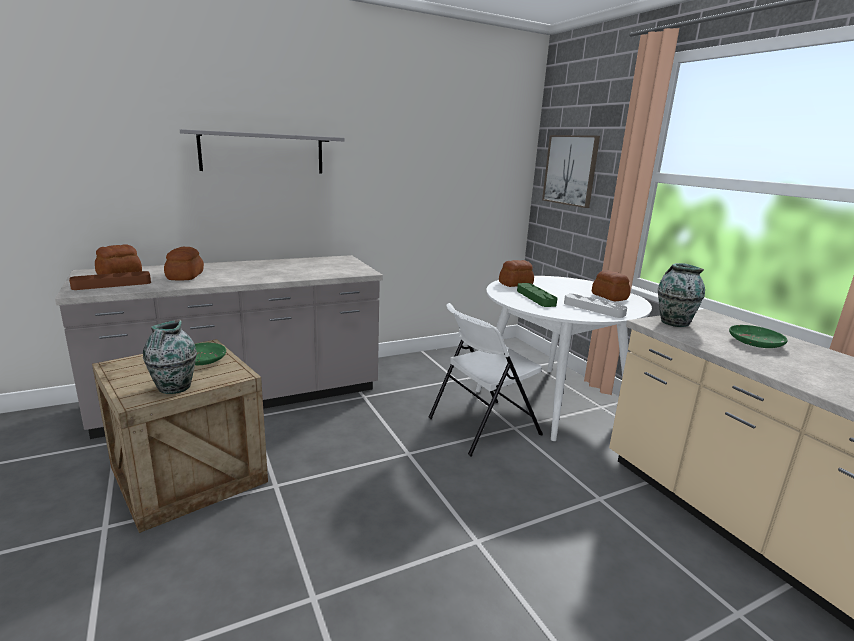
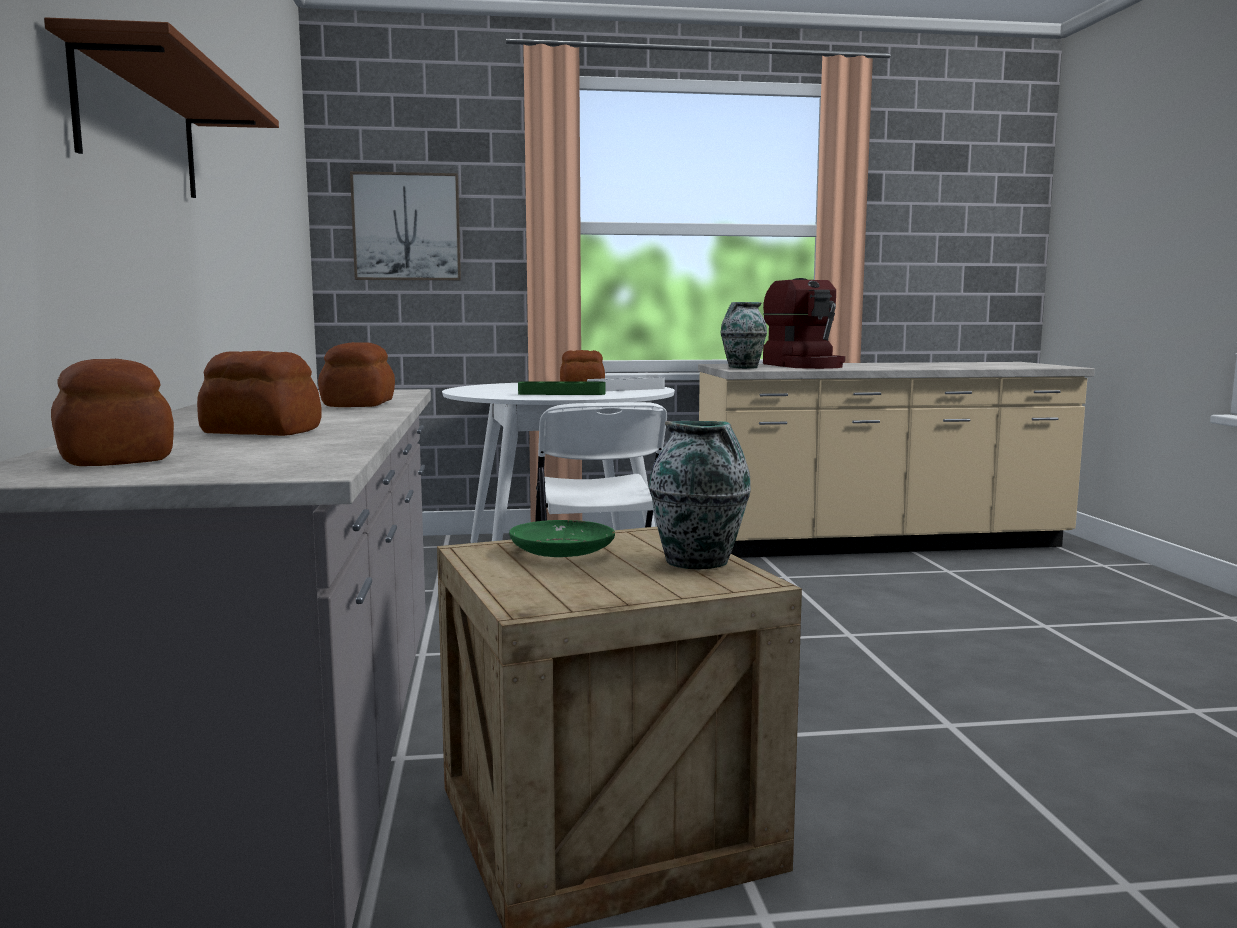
camera: 70 degrees left, 10 degrees down
(112, 284) = (258, 457): brown tray -> none
(262, 153) = (139, 128): grey shelf -> brown shelf
(516, 284) = (486, 393): bread -> bread (360, 404)
(755, 343) = (805, 365): green plate -> coffee machine

